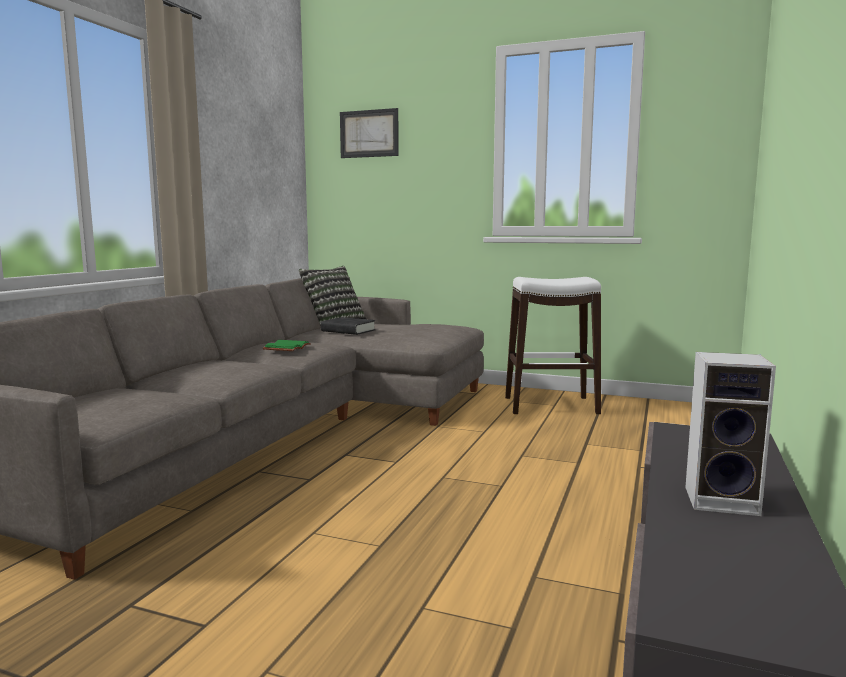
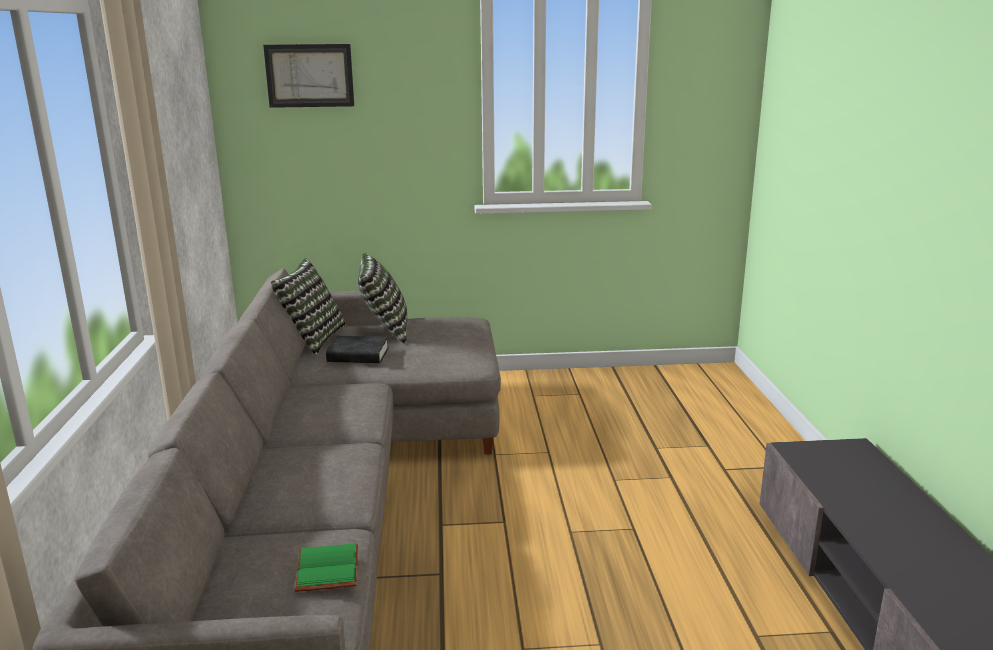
camera: 25 degrees left, 10 degrees up
(286, 347) = (334, 410): green book -> green book (325, 569)
(388, 324) = (385, 331): none -> pillow
(551, 405) = (576, 395): white stool -> none
(724, 500) = (913, 541): speaker -> none

